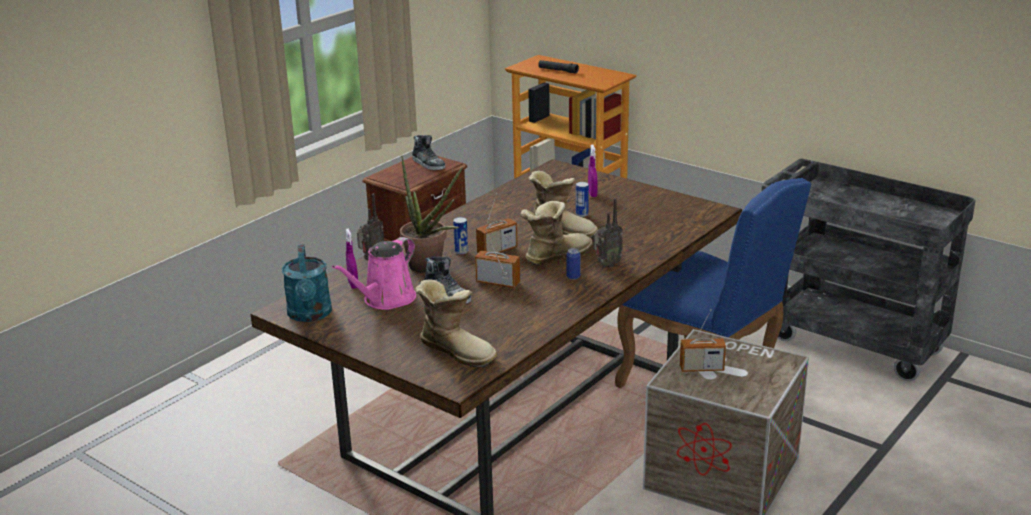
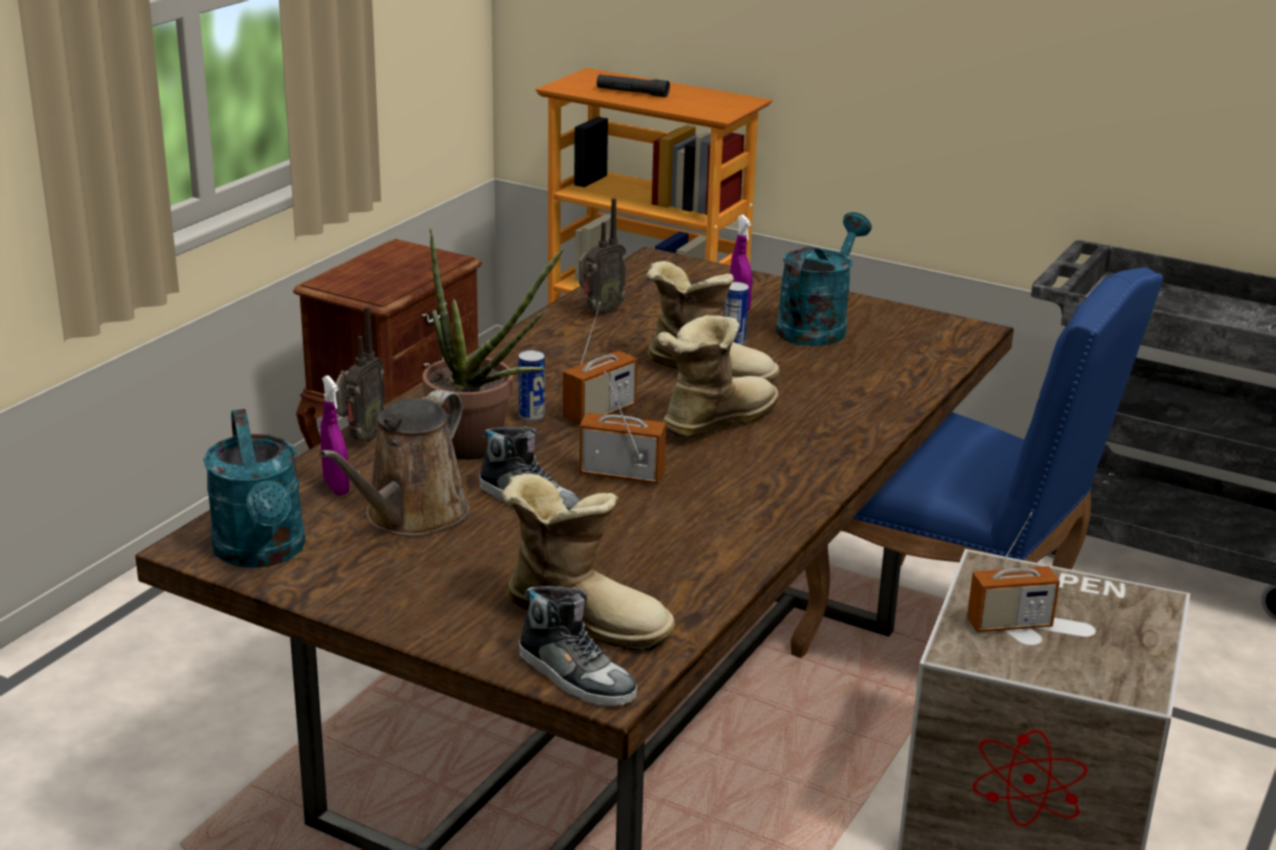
camera: 10 degrees left, 0 degrees up
(386, 300) = (410, 516): pink watering can -> brown watering can
(428, 164) = (411, 259): shoe -> shoe (576, 676)
(573, 277) = (761, 459): can -> none
(606, 265) = (814, 435): radio -> radio (599, 311)
(631, 206) = (817, 326): none -> turquoise watering can

